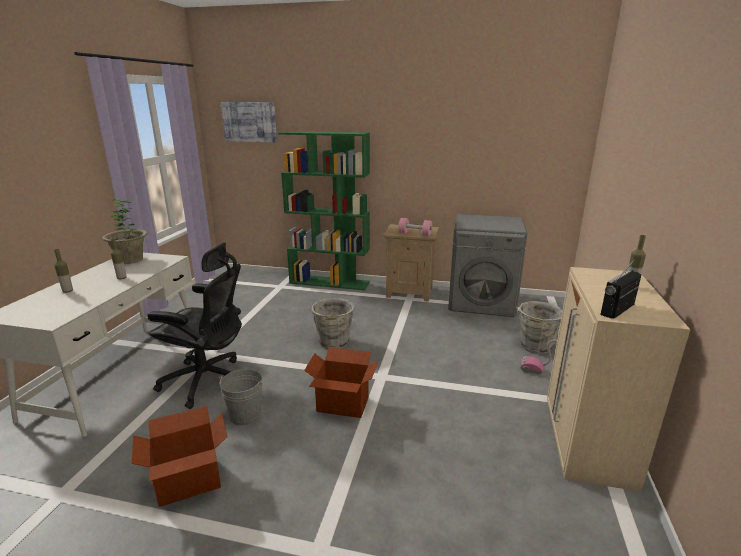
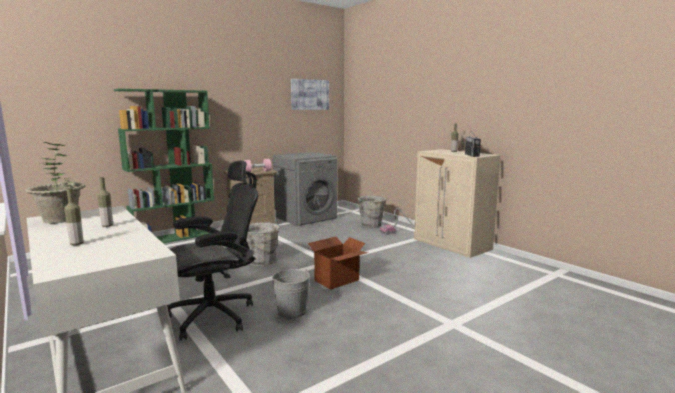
camera: 50 degrees left, 10 degrees down
(189, 482) = (336, 350): cardboard box -> none
(249, 122) = (59, 79): picture -> picture (310, 94)

